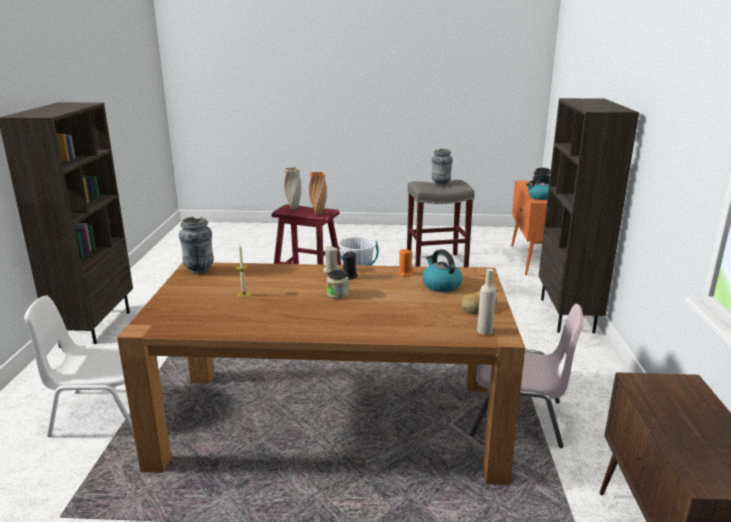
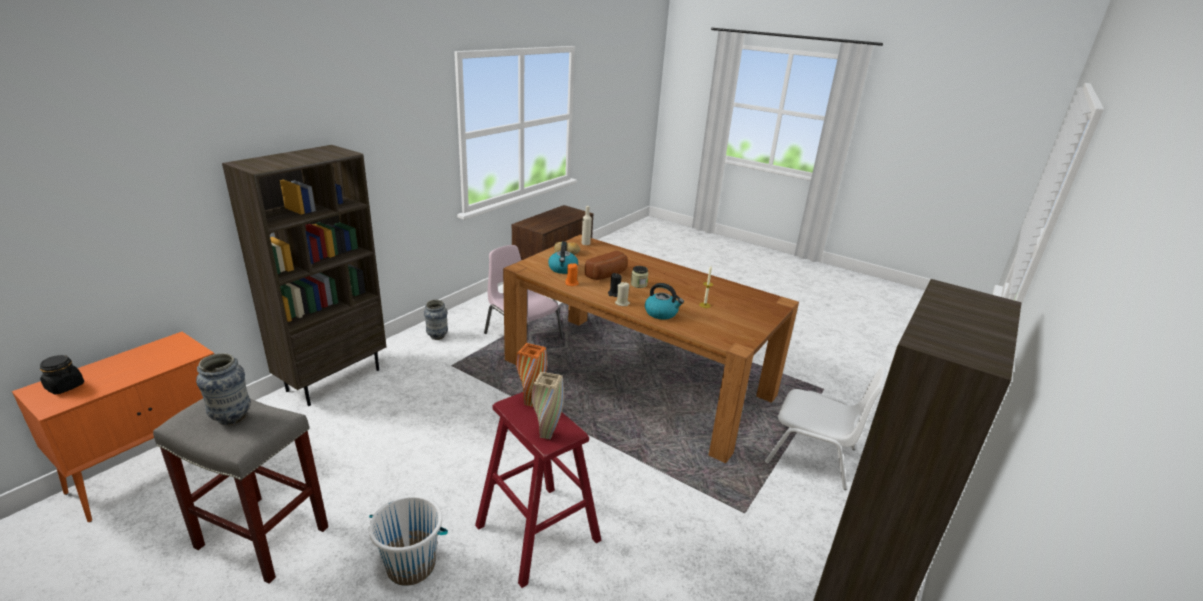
camera: 150 degrees left, 5 degrees up
(199, 270) = (733, 339): vase -> vase (437, 336)
(384, 294) = (608, 275): none -> bread
(540, 197) = (170, 358): kettle -> kettle (661, 313)

